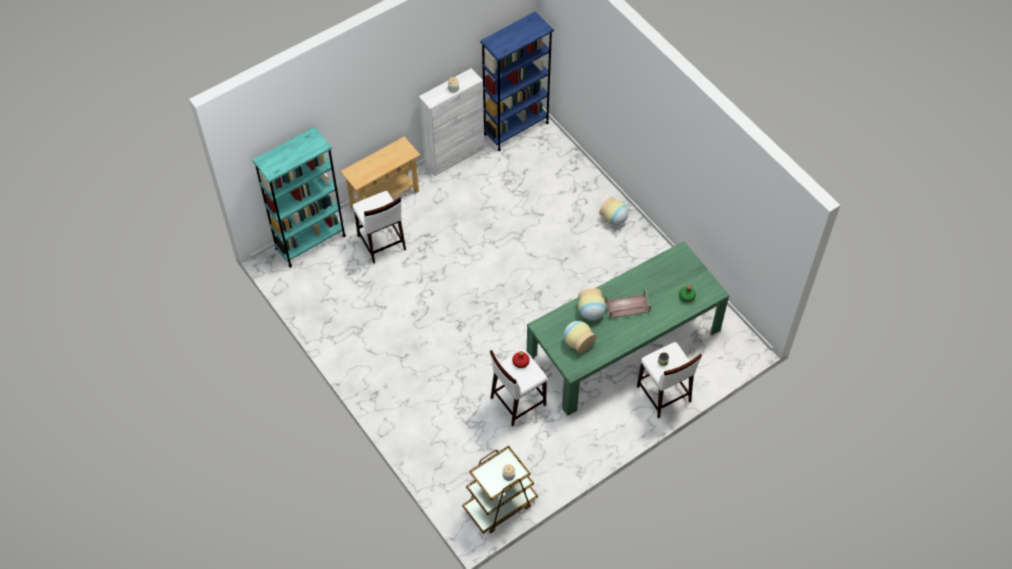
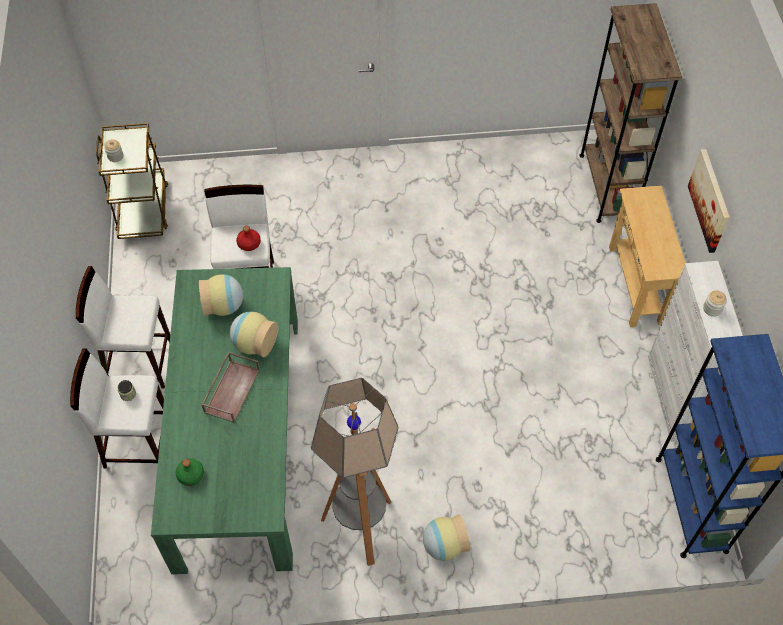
camera: 120 degrees right, 0 degrees up
(310, 242) = (607, 186): turquoise bookcase -> brown bookcase
(381, 243) = (564, 252): white stool -> white stool (139, 363)
(387, 102) = (710, 200): none -> picture
(631, 260) = (360, 527): none -> floor lamp

